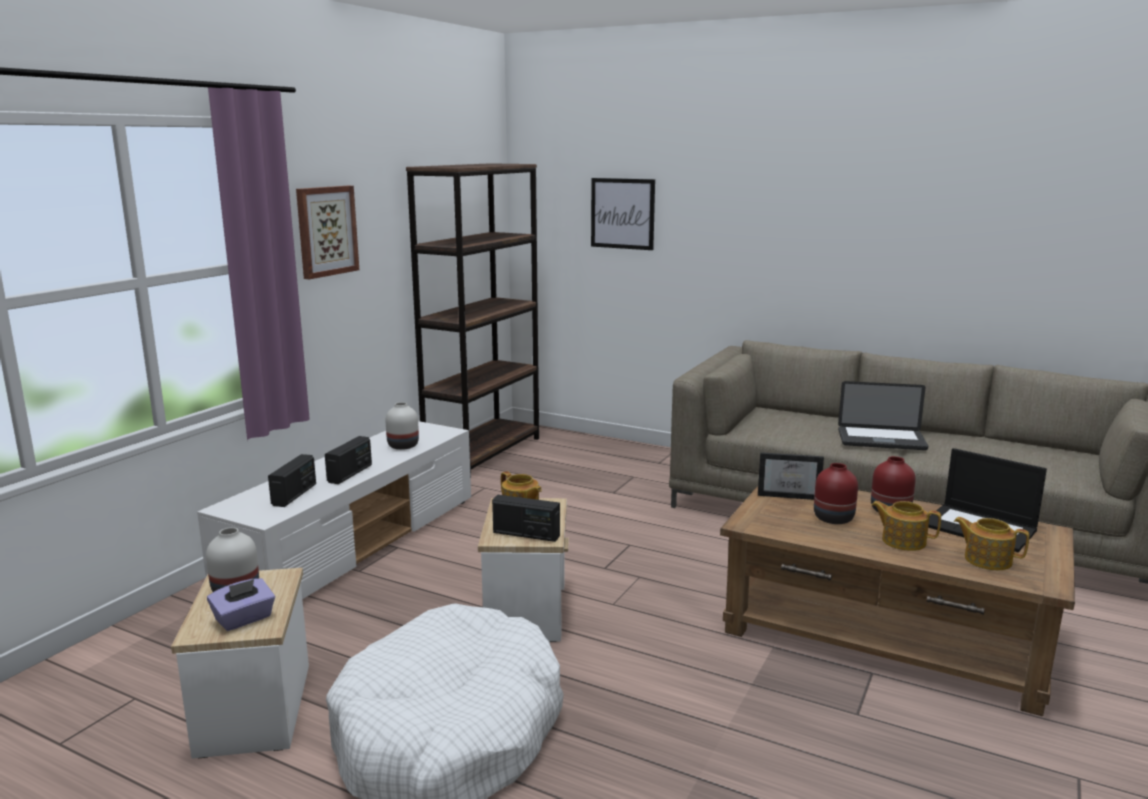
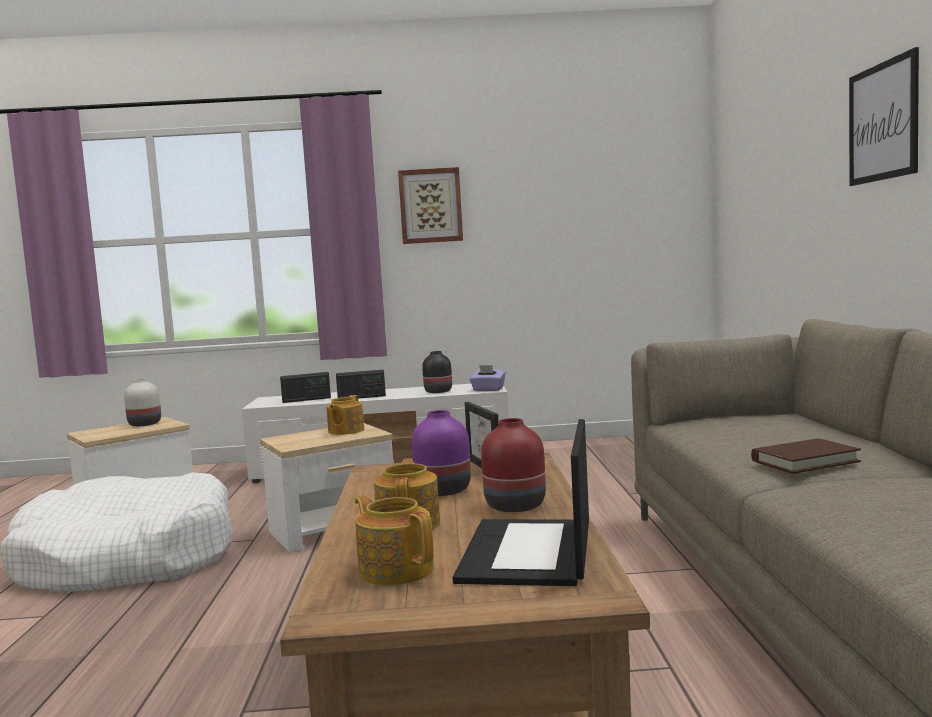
camera: 60 degrees right, 10 degrees down
(244, 619) = (105, 433): purple tissue box -> purple tissue box (488, 390)
(403, 445) = (439, 391): white vase -> black vase
(483, 453) = (620, 443): brown bookcase -> none
(526, 534) = (295, 441): radio -> none
(622, 213) = (771, 173): picture -> picture (883, 122)
(834, 518) = (445, 490): red vase -> purple vase
(881, 440) = (805, 461): laptop -> brown book
(986, 560) = (396, 569): teapot -> teapot turned 45 degrees counterclockwise

